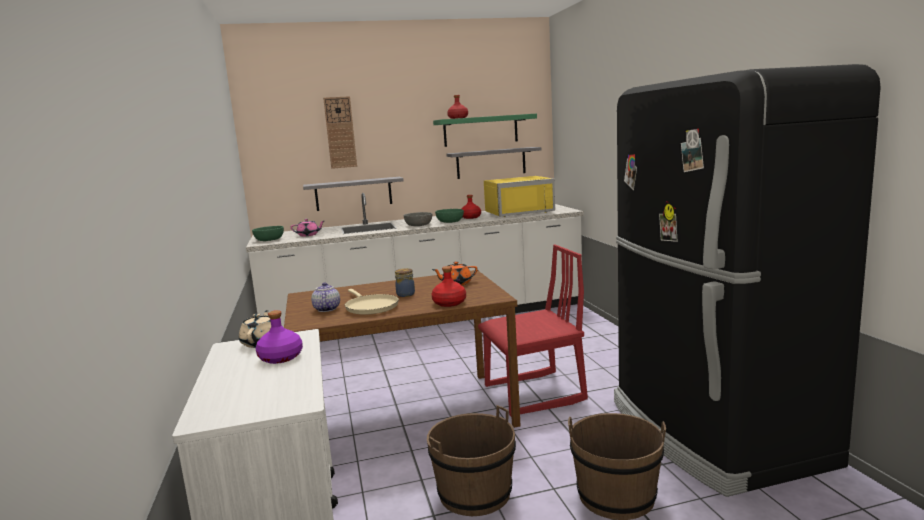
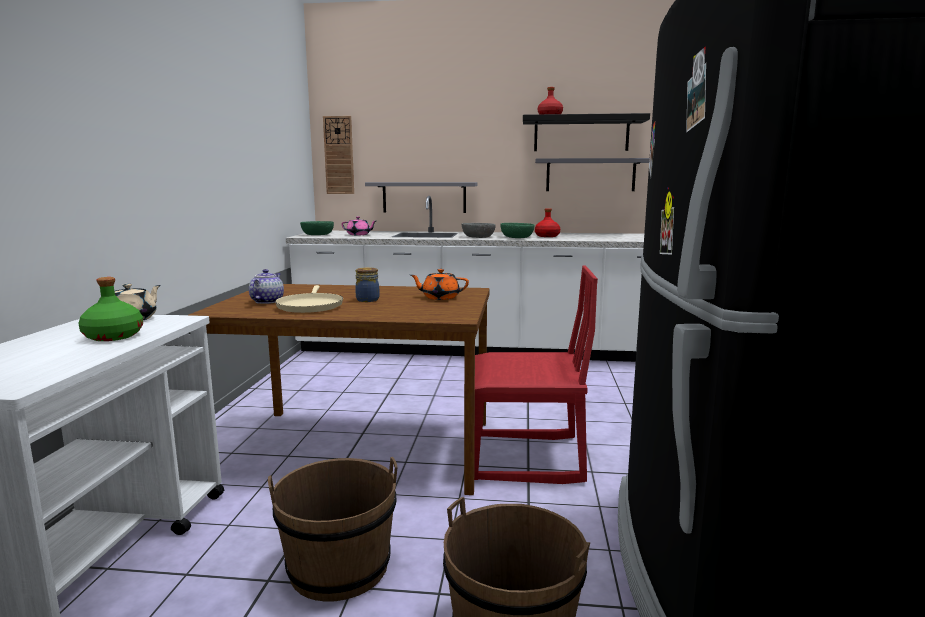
camera: 20 degrees right, 0 degrees up
(280, 358) = (112, 336): purple bottle -> green bottle
(340, 132) = (416, 127): wall clock -> wall clock (339, 155)
(449, 303) = (394, 315): red bottle -> none
(480, 130) = (581, 134): green shelf -> black shelf
(518, 212) = (609, 236): yellow microwave -> none

